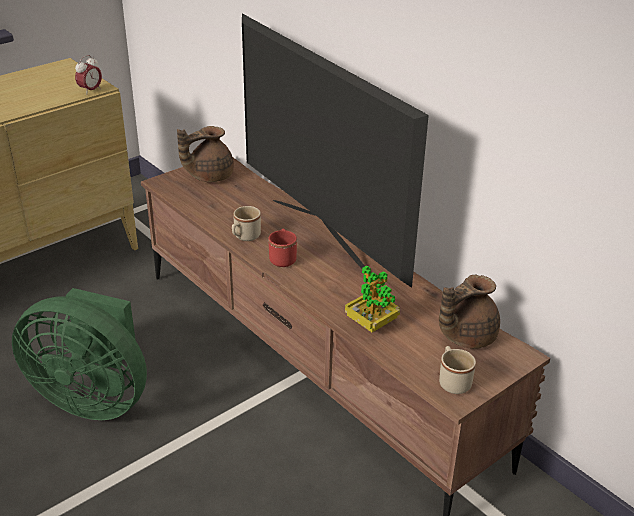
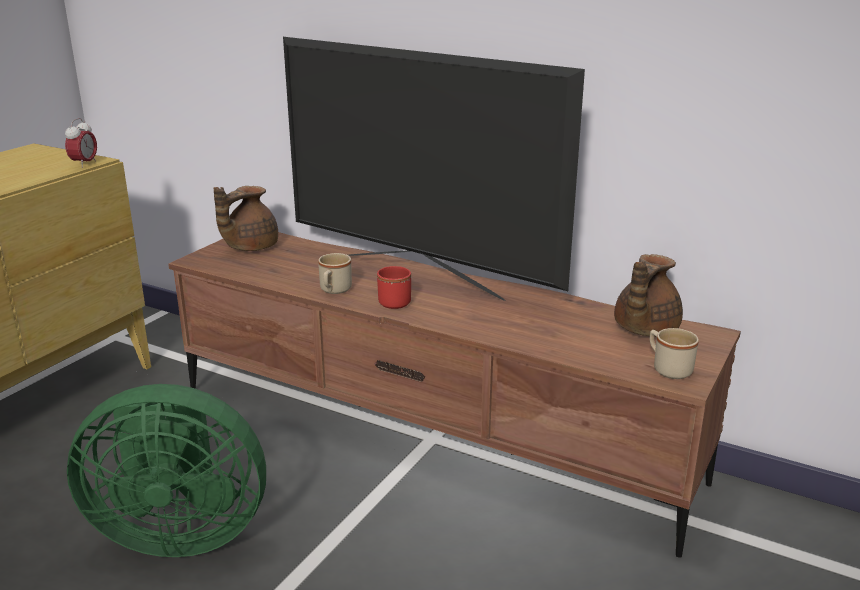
camera: 20 degrees left, 10 degrees down
(371, 323) = (538, 337): potted plant -> none

